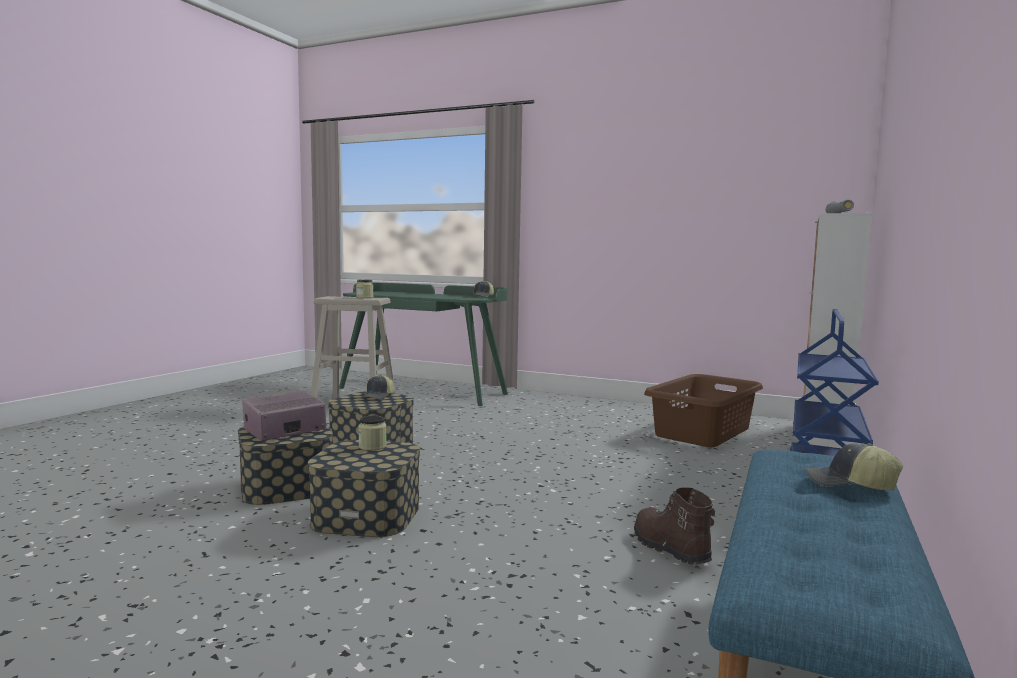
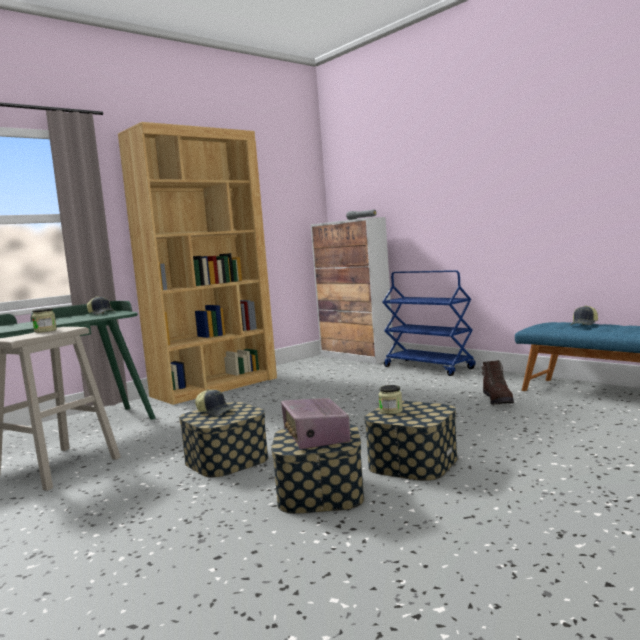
camera: 65 degrees left, 0 degrees up
(600, 405) = (215, 387): none -> brown bookcase
(669, 549) = (498, 400): brown boot -> brown boot turned 90 degrees counterclockwise
(704, 432) = (315, 373): brown laundry basket -> none

